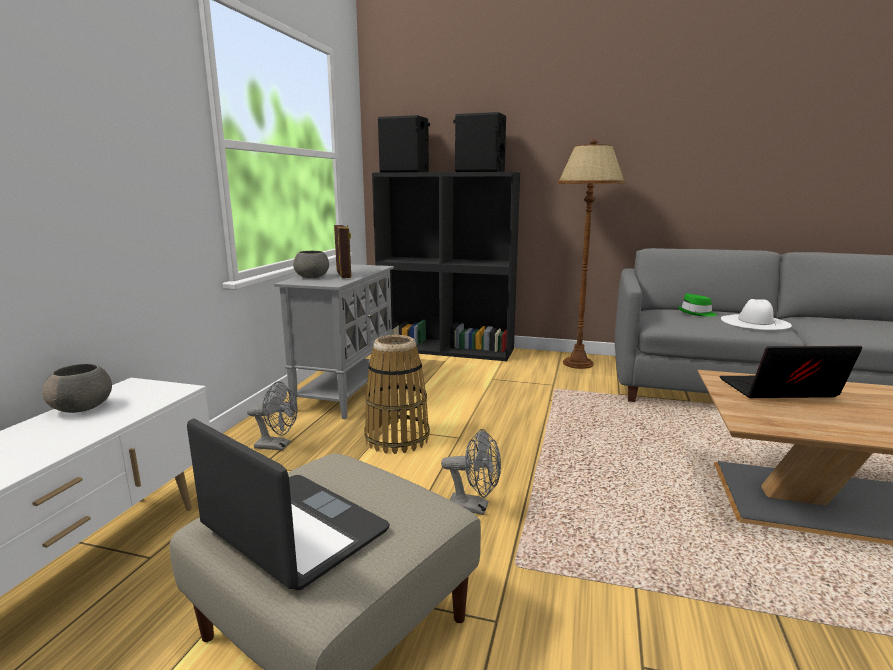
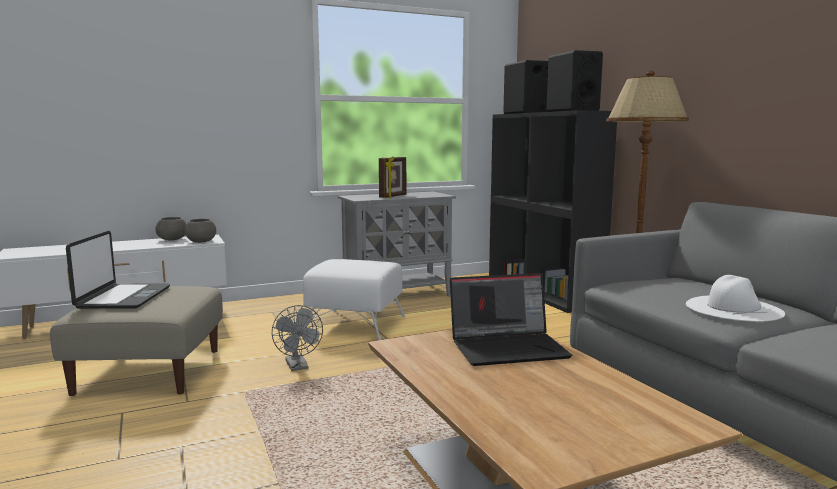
camera: 50 degrees right, 5 degrees down
(278, 446) = (298, 307): grey fan -> none
(312, 277) = (371, 195): grey bowl -> grey bowl (201, 241)
(397, 438) = (356, 325): basket -> white ottoman
(696, 313) = (698, 288): green hat -> none
(779, 391) = (509, 347): laptop -> laptop turned 120 degrees clockwise

